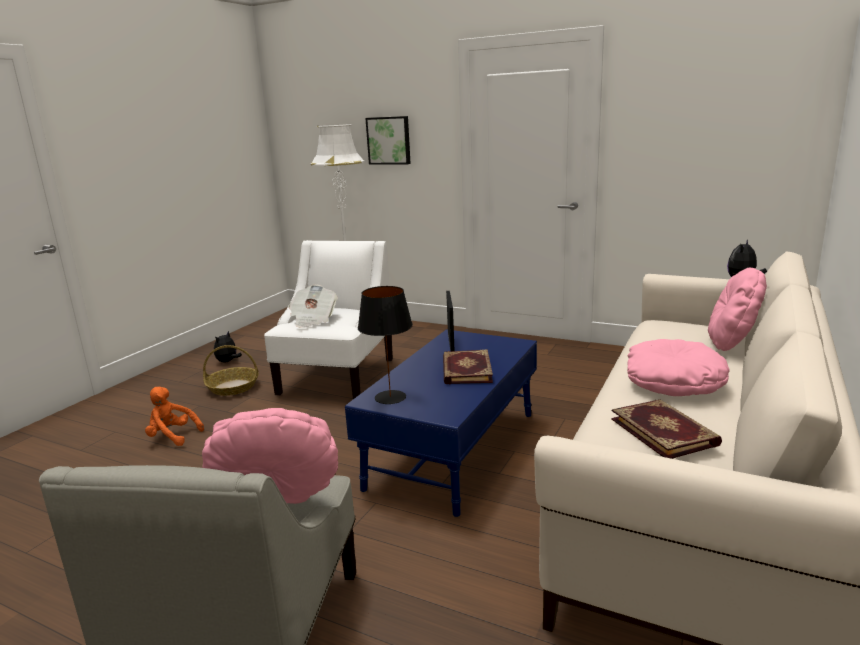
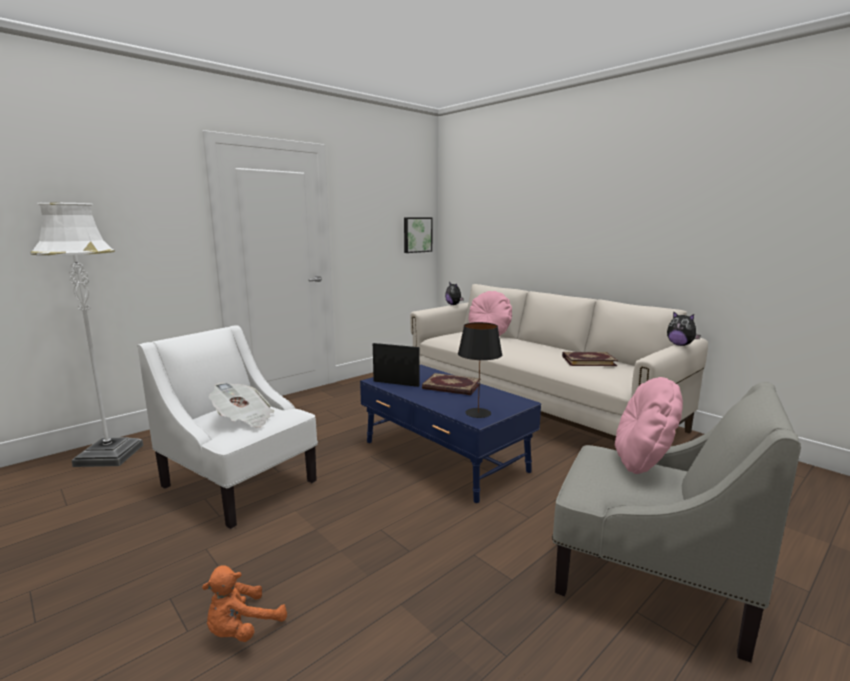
camera: 70 degrees left, 5 degrees down
(228, 361) = (44, 562): plush toy -> plush toy (680, 345)
(233, 387) = (152, 562): basket -> none
(389, 140) = (120, 226): picture -> picture (417, 235)
(675, 382) = (532, 349): pink pillow -> none

